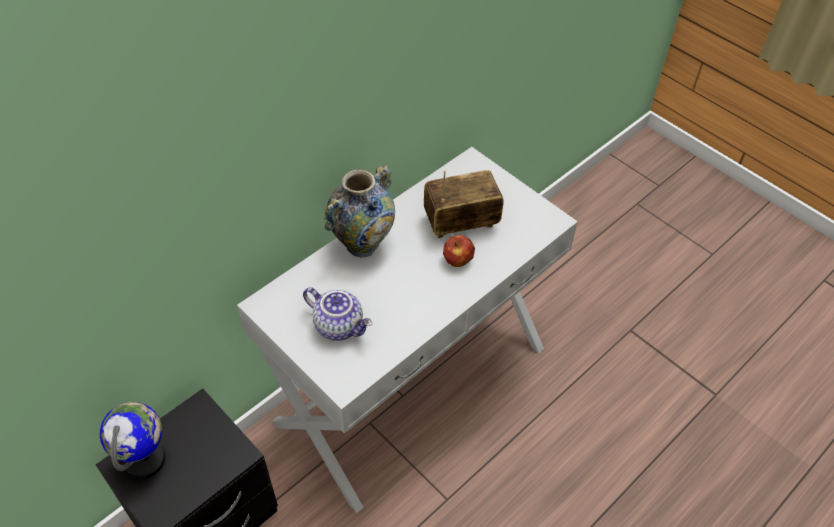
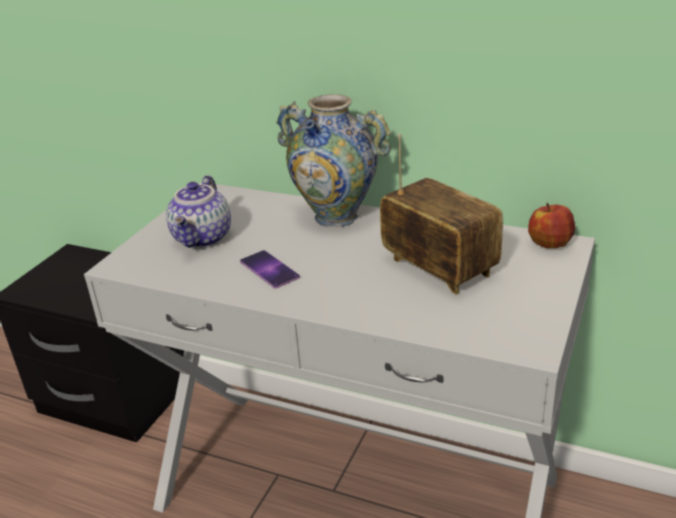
camera: 70 degrees right, 20 degrees down
(146, 460) = (77, 263): globe -> none
(408, 301) = (269, 269): none -> phone
(458, 260) = (367, 285): apple -> apple (550, 244)

